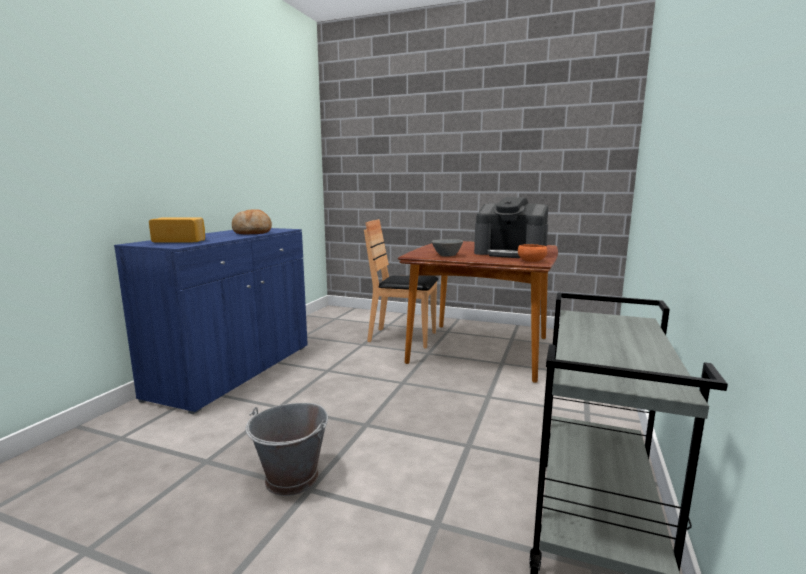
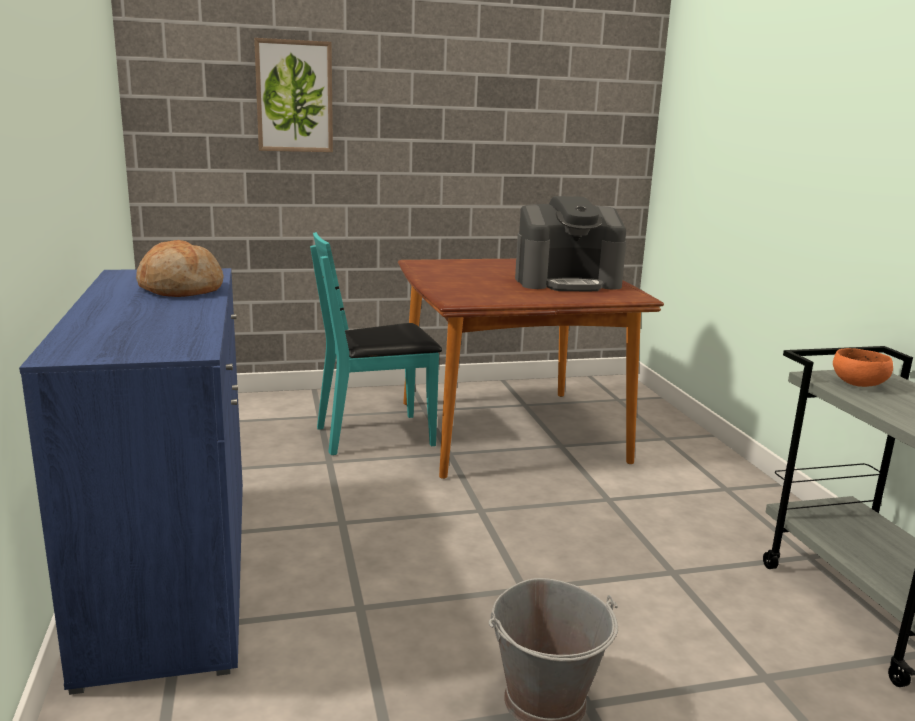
camera: 35 degrees left, 5 degrees up
(180, 241) = (134, 335): bread -> none
(397, 151) = (294, 96): none -> picture
(403, 338) = (376, 435): brown chair -> turquoise chair
(446, 255) = (500, 296): grey bowl -> none
(531, 261) = (628, 296): orange bowl -> orange bowl (857, 383)

